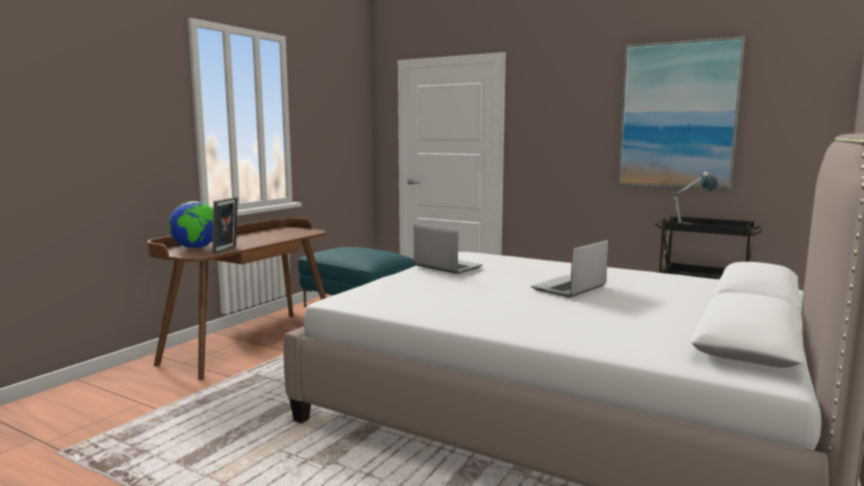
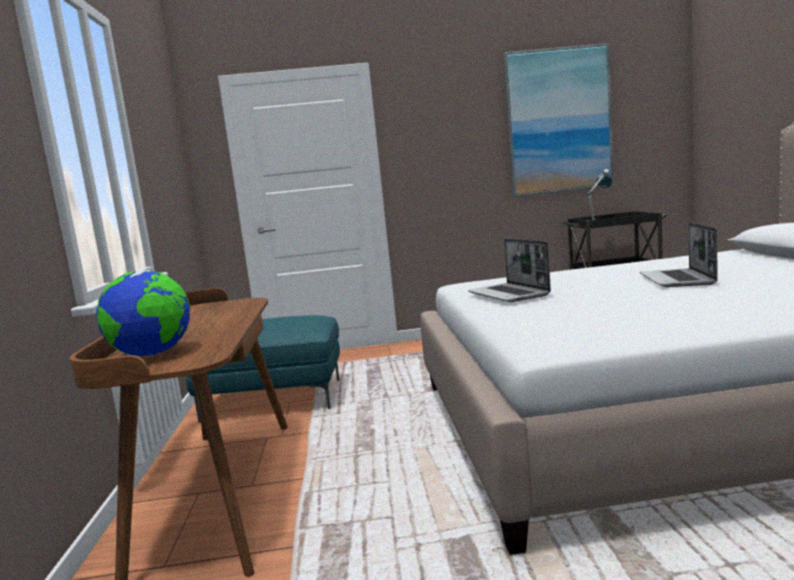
camera: 35 degrees left, 0 degrees up
(226, 250) = (219, 343): picture frame -> none
(446, 266) = (509, 294): laptop -> laptop turned 120 degrees counterclockwise

